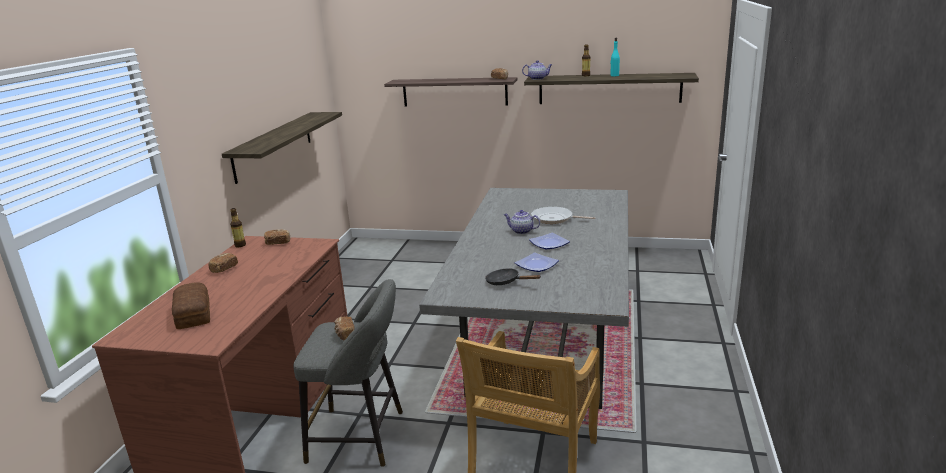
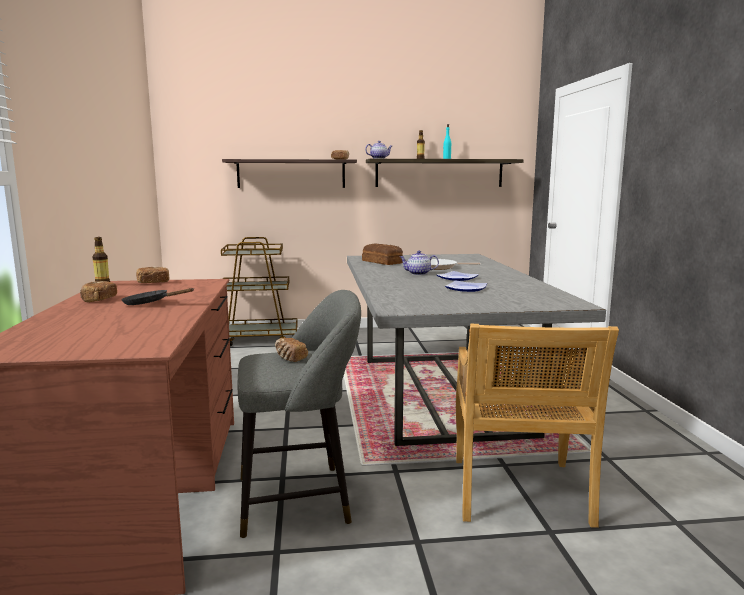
camera: 20 degrees left, 10 degrees down
(194, 314) = (93, 330): bread -> bread (382, 262)
(273, 145) = (112, 200): shelf -> none
(423, 251) = (257, 338): none -> brown cart
(506, 282) = (452, 298): black frying pan -> black frying pan (150, 303)

